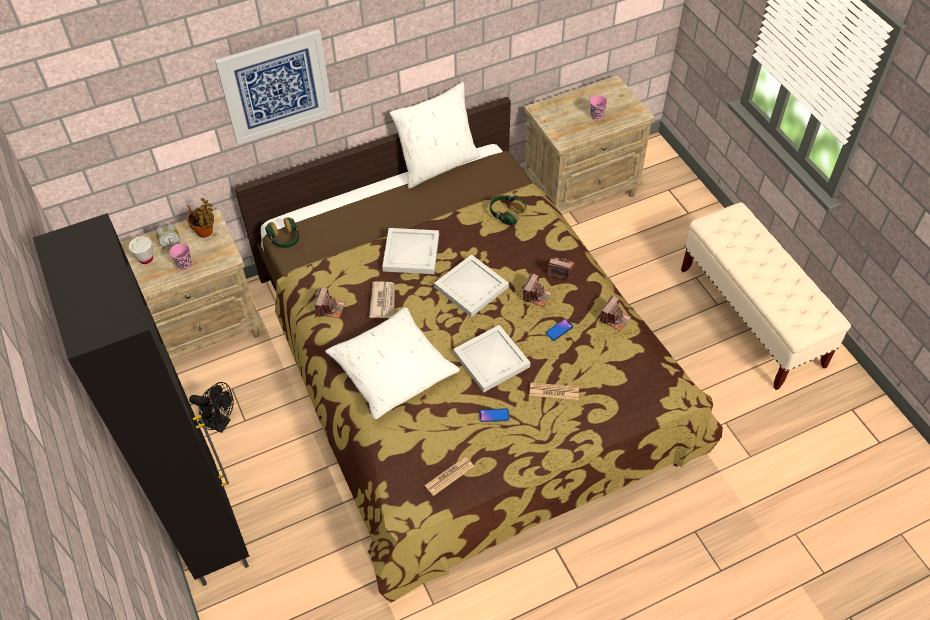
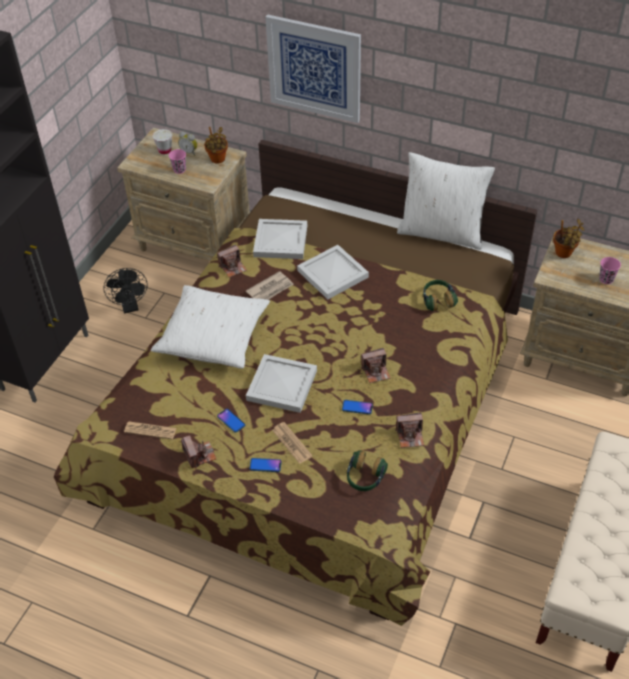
camera: 50 degrees right, 5 degrees down
(285, 239) = (270, 205): headphones -> headphones (365, 478)
(471, 288) = (338, 329): white tray -> white tray (279, 241)
(551, 117) = (564, 254): none -> potted plant
(559, 422) = (265, 465): none -> phone
(560, 269) = (421, 369): camera -> camera (199, 455)

